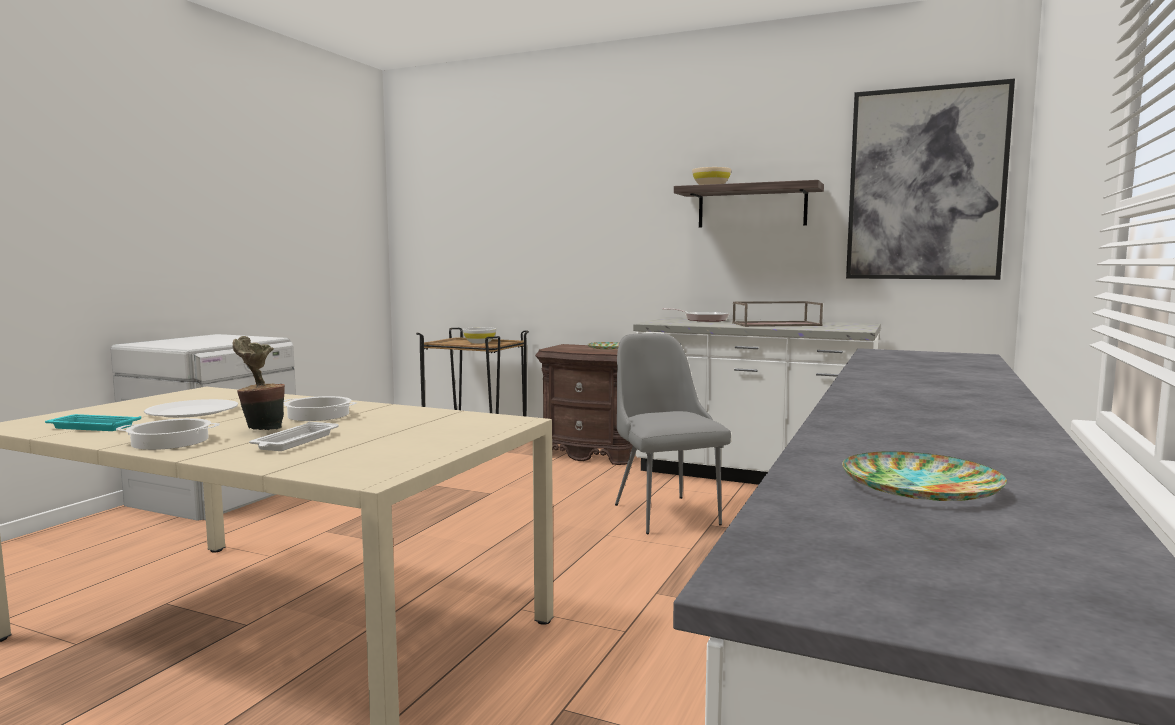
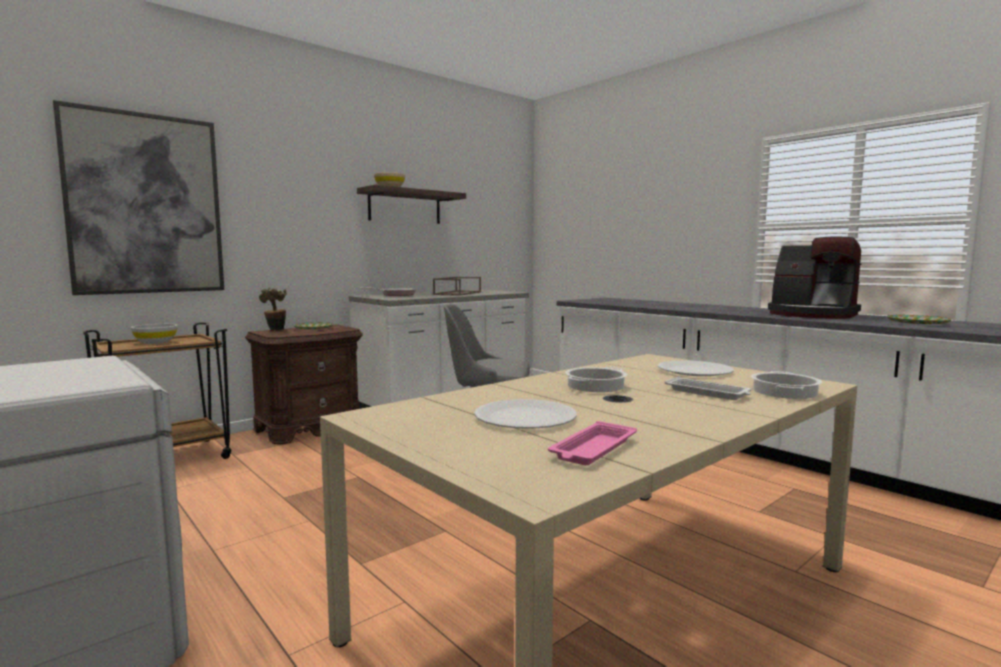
camera: 65 degrees left, 0 degrees up
(92, 427) = (593, 450): turquoise tray -> pink tray
(171, 441) = (693, 421): cooking pot -> cooking pot (784, 392)
(261, 429) = (651, 398): potted plant -> potted plant (275, 330)
(430, 435) = (695, 371): none -> white plate
(925, 184) = (496, 202): picture -> picture (145, 204)
(940, 429) = (812, 315): none -> coffee machine

